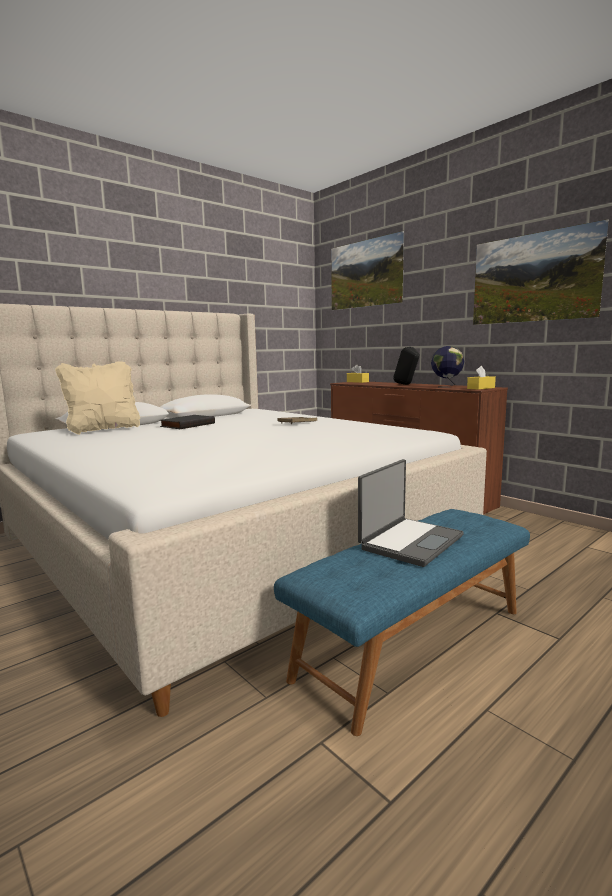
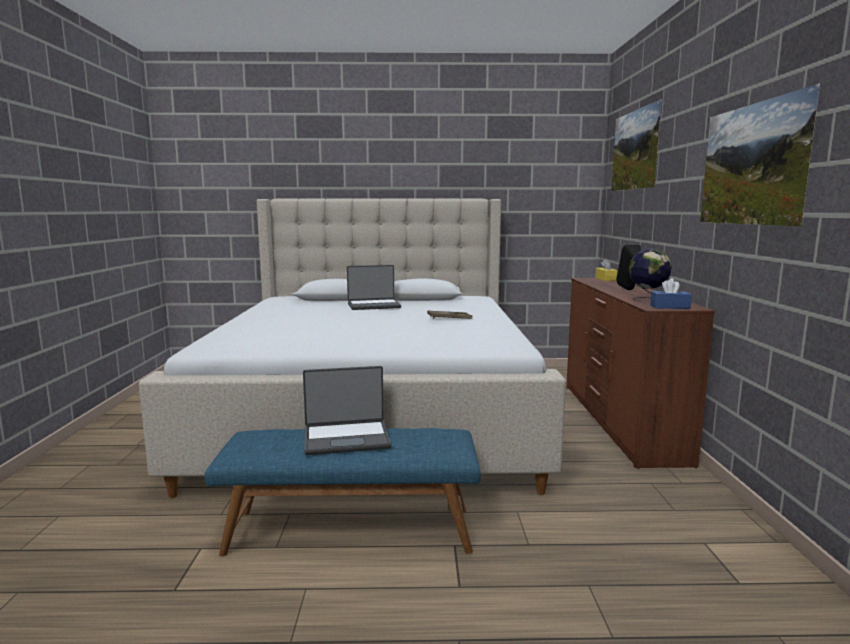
camera: 40 degrees right, 0 degrees up
(103, 430) = (316, 301): beige pillow -> none
(187, 425) = (373, 306): black book -> laptop
(481, 388) = (669, 307): yellow tissue box -> blue tissue box

